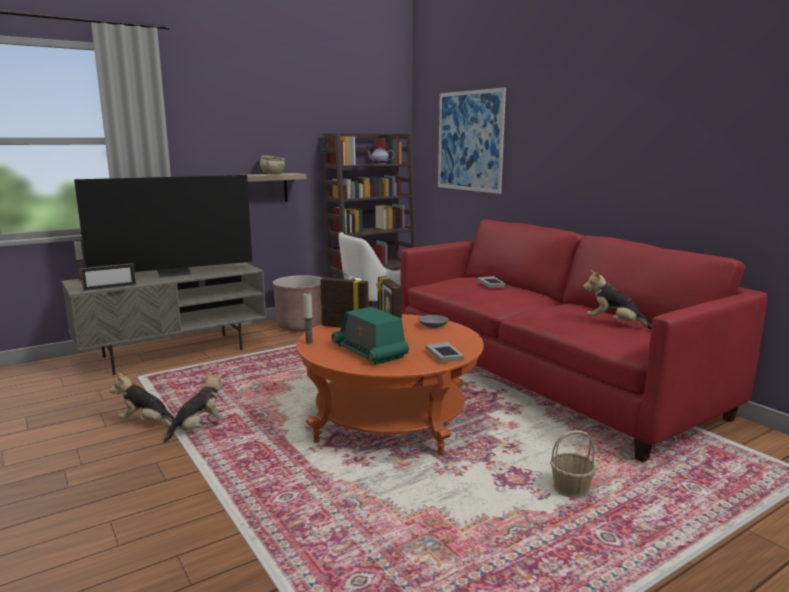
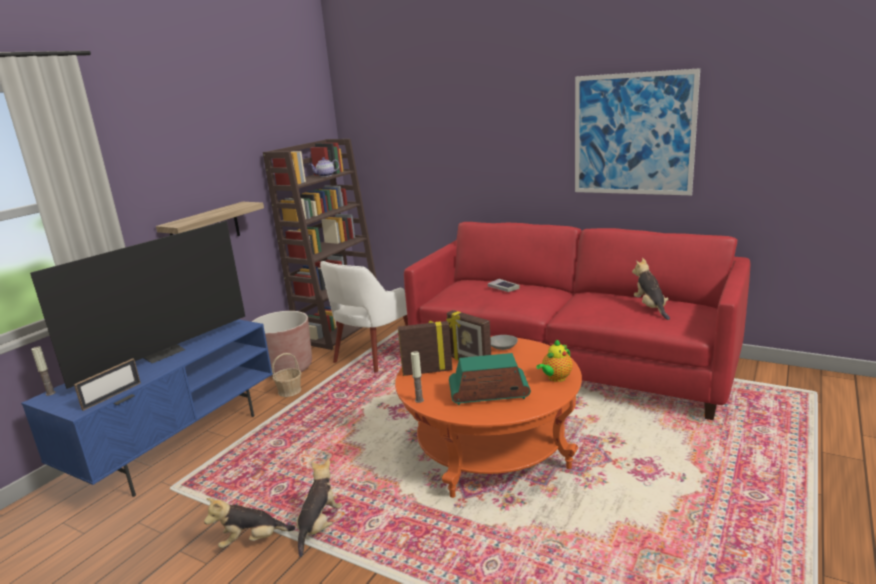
camera: 25 degrees left, 5 degrees up
(174, 353) = (177, 444): grey tv stand -> blue tv stand
(272, 174) = (226, 209): beige bowl -> none
(369, 351) = (489, 393): radio -> radio turned 150 degrees clockwise
(443, 355) = (555, 378): book -> teapot
(469, 141) = (419, 142): picture -> picture (633, 134)
(571, 489) = (692, 463): basket -> basket (290, 391)
(614, 324) = (650, 308): plush toy -> plush toy turned 75 degrees clockwise

